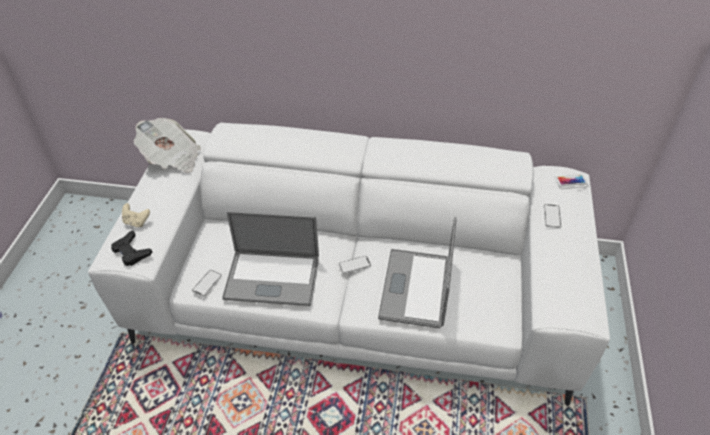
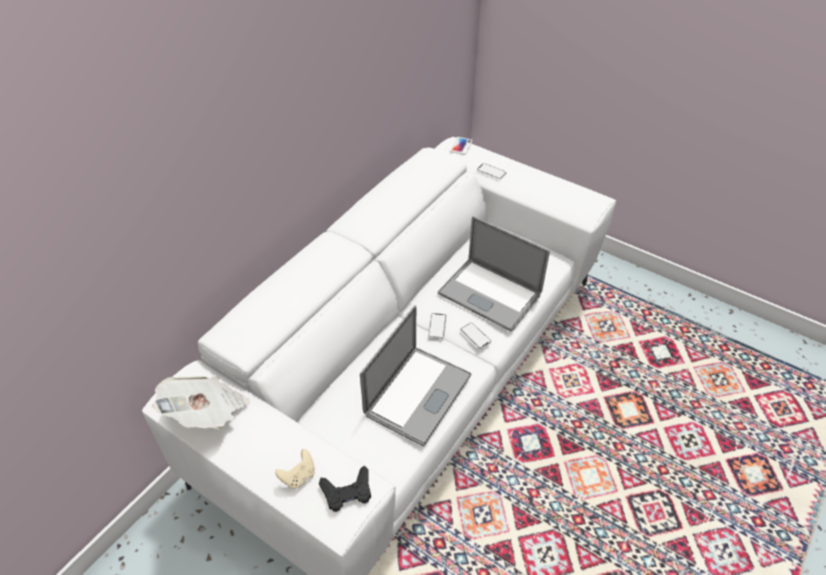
camera: 65 degrees left, 0 degrees up
(207, 283) = (391, 455): phone -> phone (475, 336)

